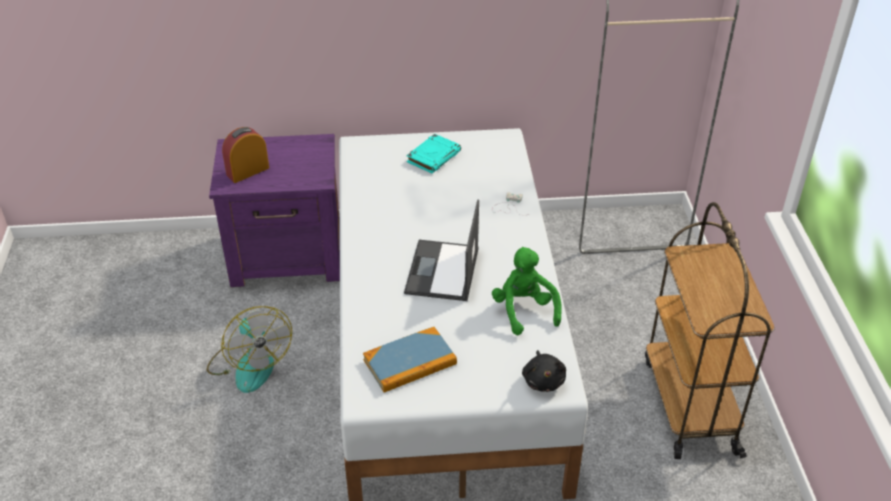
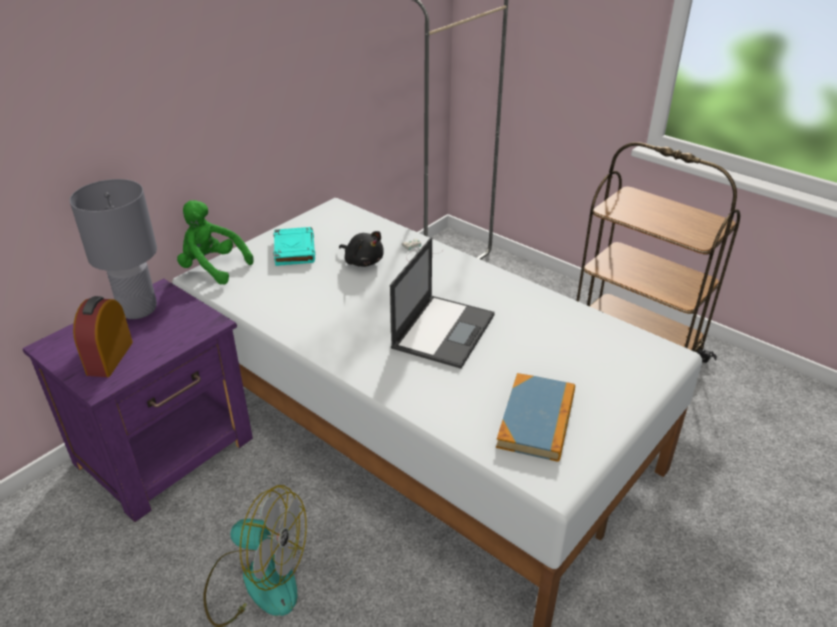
camera: 45 degrees left, 5 degrees down
(295, 149) = (139, 311): none -> grey table lamp
(442, 271) = (443, 330): laptop -> laptop turned 120 degrees counterclockwise
(524, 310) = (551, 318): green plush toy -> green plush toy (212, 268)
(543, 380) = (649, 358): black plush toy -> black plush toy (363, 261)

